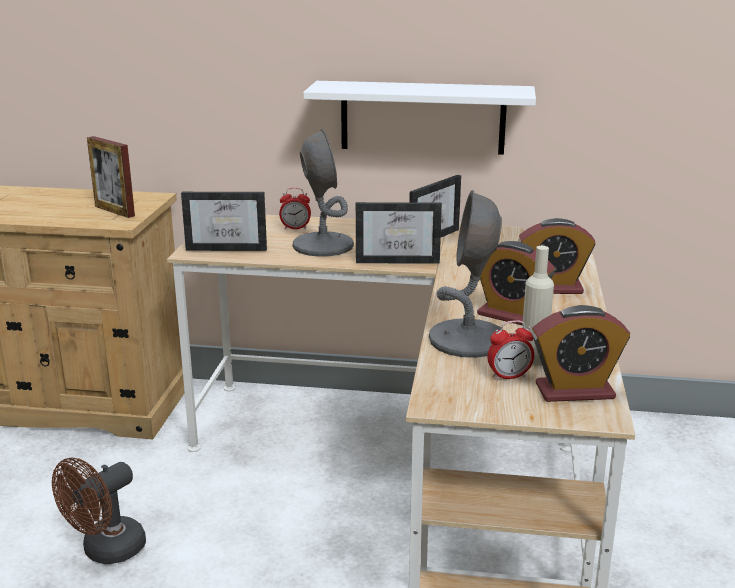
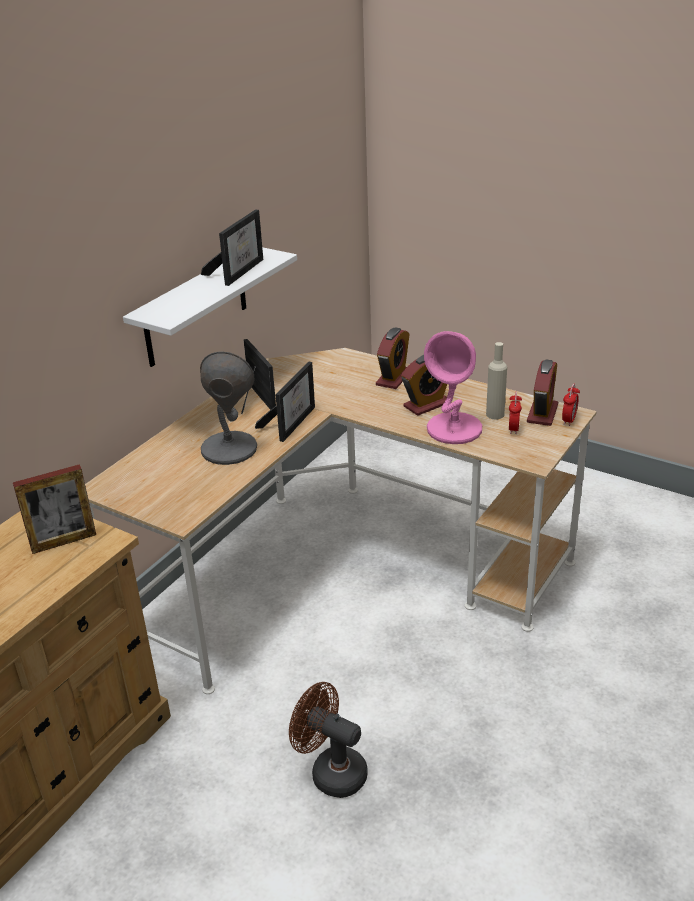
camera: 65 degrees left, 10 degrees up
(106, 551) = (331, 771): brown fan -> brown fan turned 150 degrees clockwise
(229, 247) = (186, 497): picture frame -> picture frame (239, 271)
(295, 228) = (170, 454): alarm clock -> alarm clock (569, 420)
(468, 340) = (454, 429): grey table lamp -> pink table lamp

